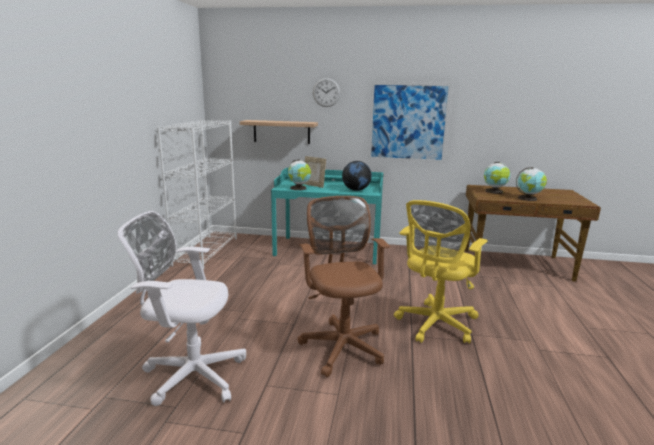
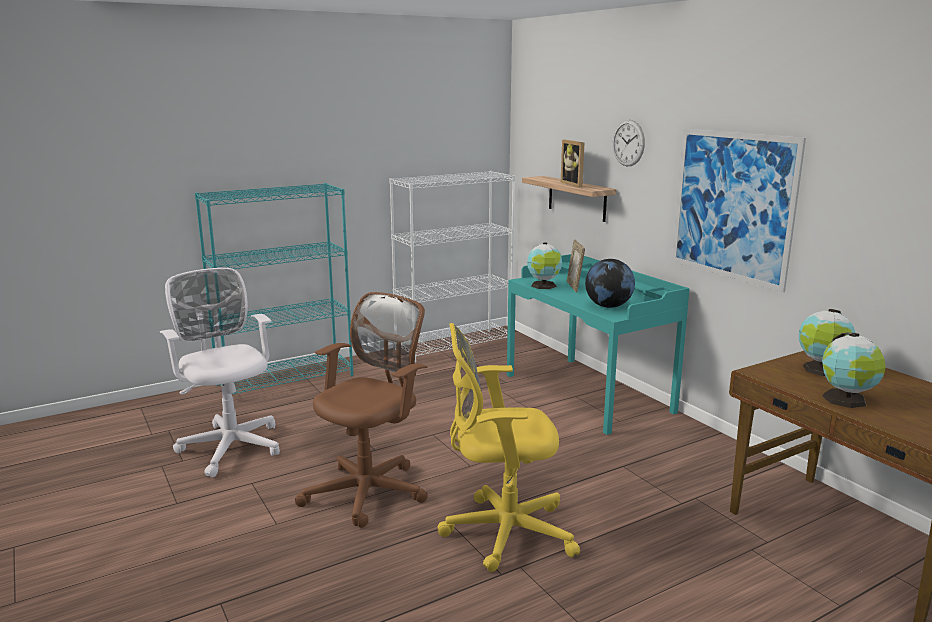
camera: 50 degrees right, 0 degrees up
(130, 315) = (286, 380): none -> turquoise bookcase
(288, 121) = (575, 184): none -> picture frame

